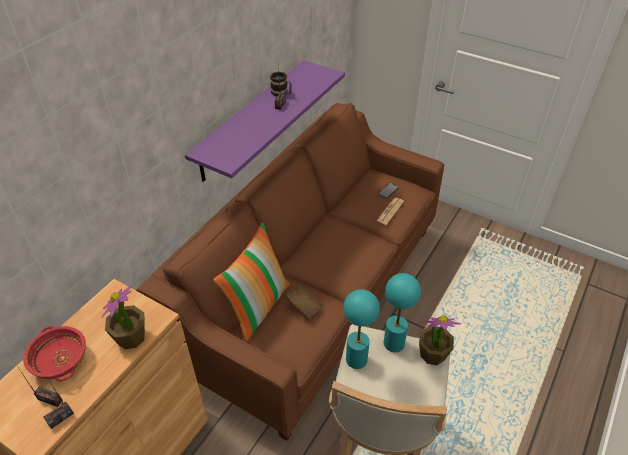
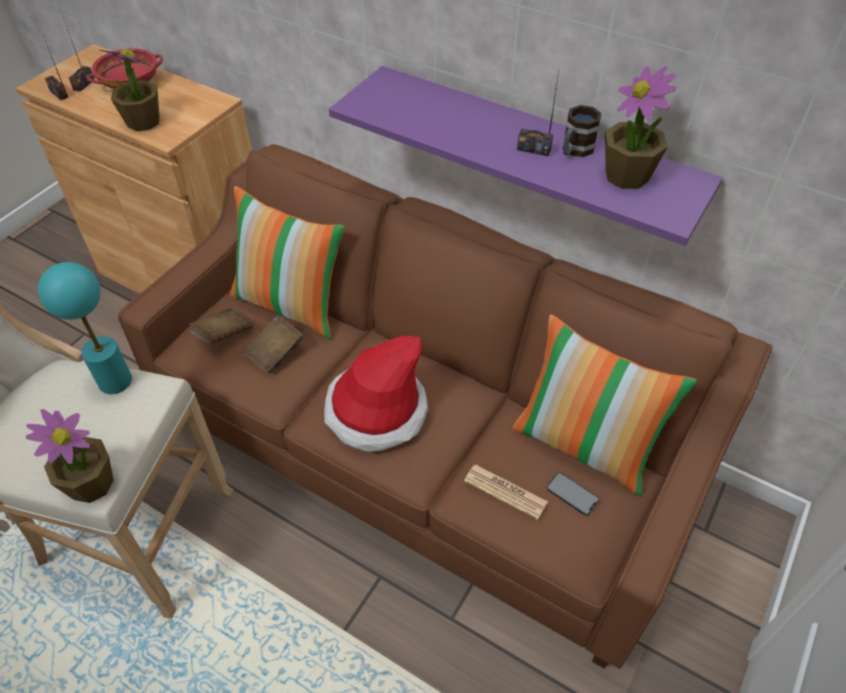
camera: 90 degrees right, 5 degrees up
(286, 337) = (224, 335): none -> brown book
(303, 81) = (627, 176): none -> potted plant
(346, 258) = (376, 411): none -> hat
(359, 186) = (585, 445): none -> pillow
(394, 343) = (129, 431): turquoise table lamp -> none

